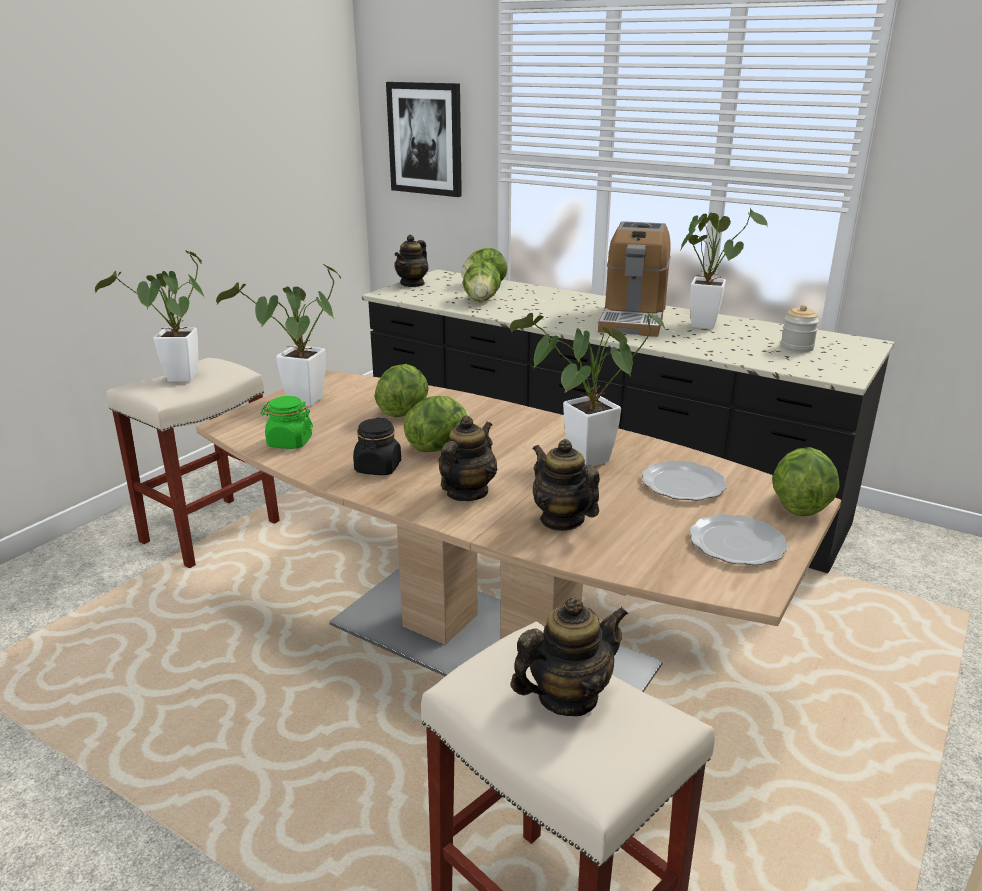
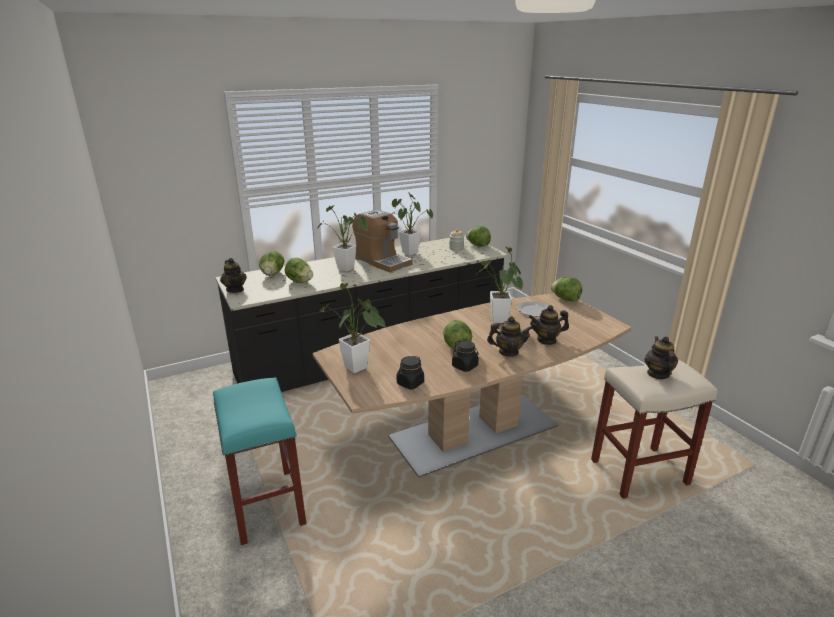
camera: 60 degrees left, 0 degrees up
(180, 380) = (253, 406): potted plant -> potted plant (348, 269)
(211, 531) = (266, 504): beige stool -> turquoise stool
(289, 442) = (410, 383): green jar -> black jar
(403, 412) = (403, 345): lettuce -> lettuce (478, 245)
(425, 139) = (172, 192): picture -> none
(467, 493) = (508, 352): teapot -> teapot turned 120 degrees clockwise
(735, 543) = (584, 317): plate -> none

